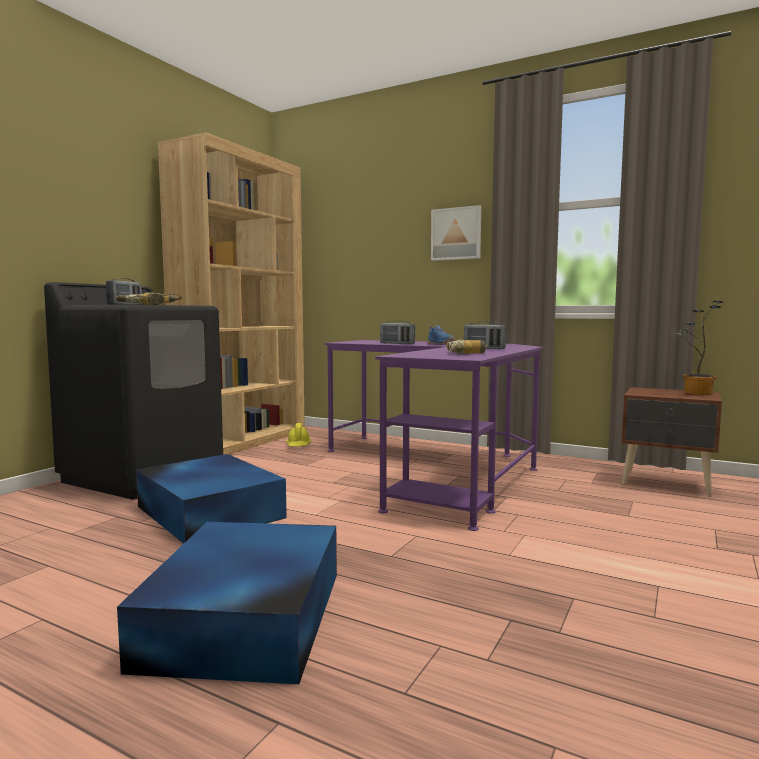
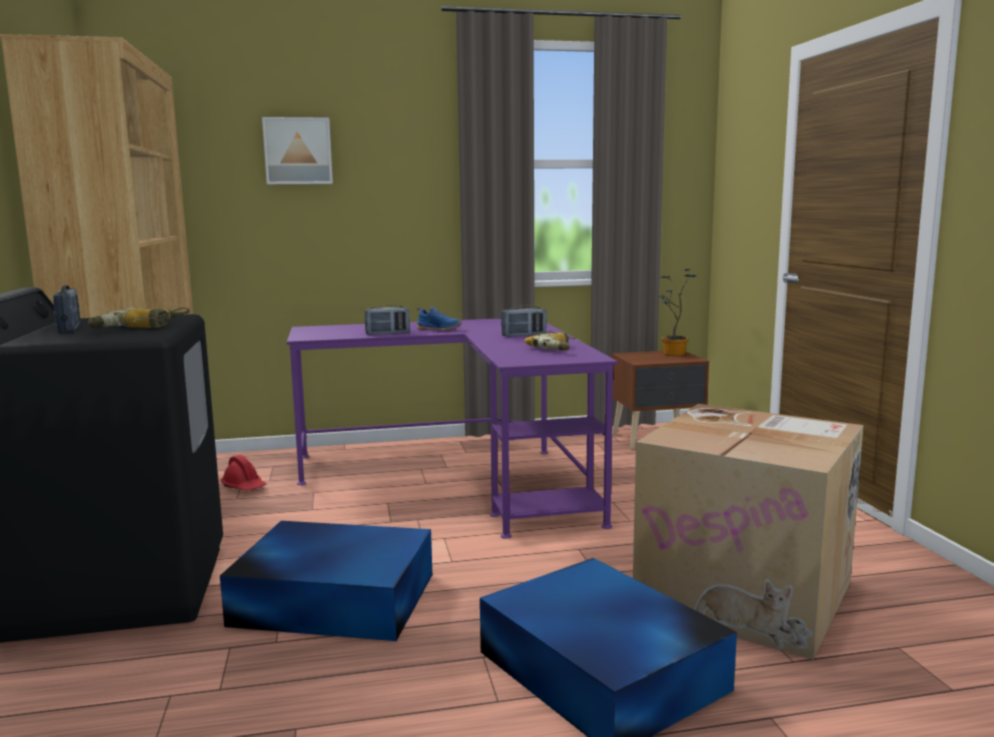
camera: 40 degrees left, 5 degrees up
(298, 446) = (244, 487): yellow hard hat -> red hard hat
(456, 234) = (406, 187): picture -> picture (298, 151)
(488, 621) = (747, 594): none -> cardboard box

